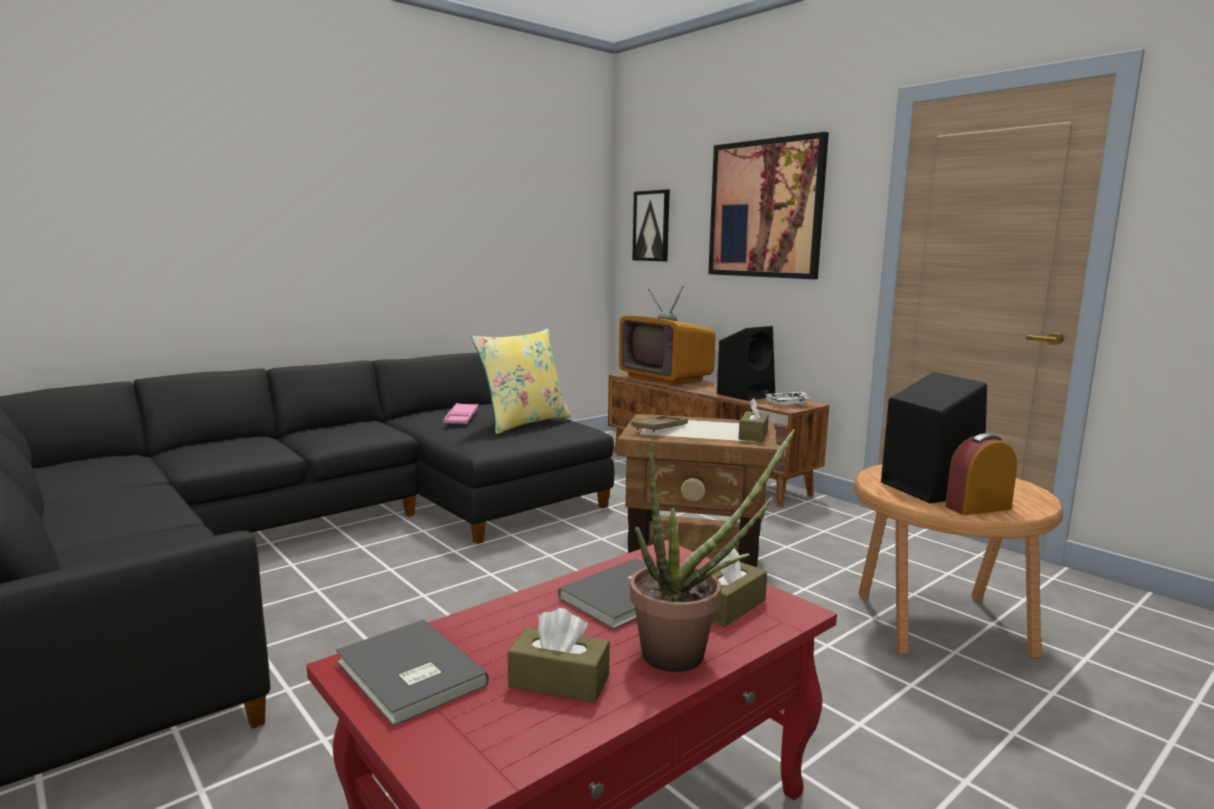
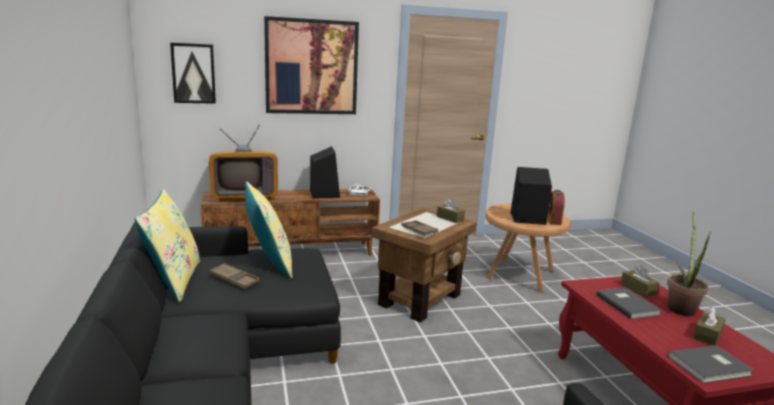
camera: 65 degrees left, 5 degrees up
(442, 408) = (173, 281): none -> yellow pillow
(461, 418) = (234, 279): pink tray -> brown tray

